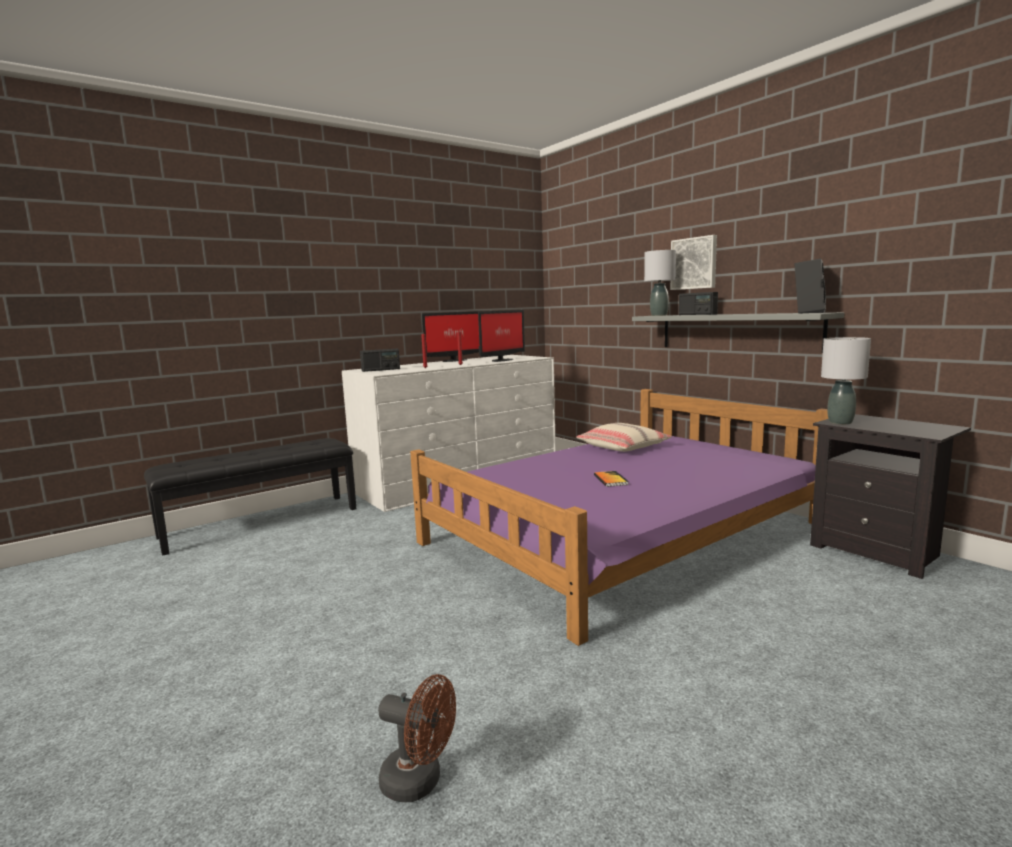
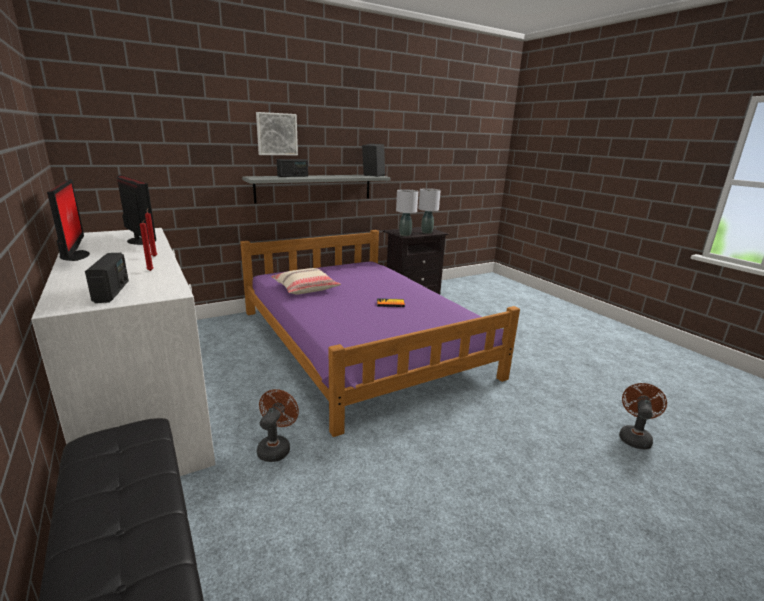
camera: 85 degrees left, 10 degrees up
(403, 525) = (276, 447): none -> brown fan
(659, 315) = (265, 177): grey table lamp -> grey table lamp (427, 232)

